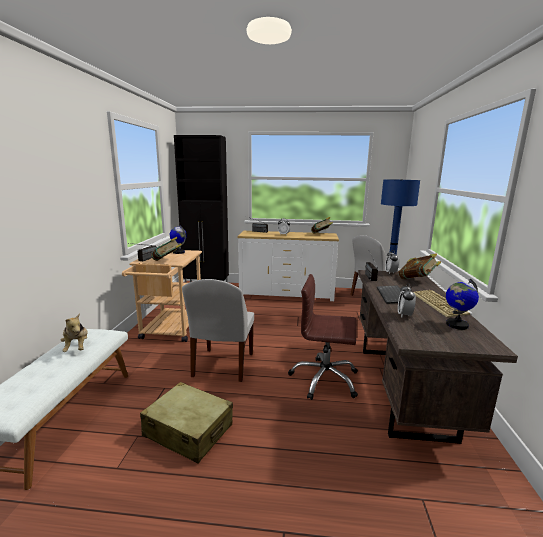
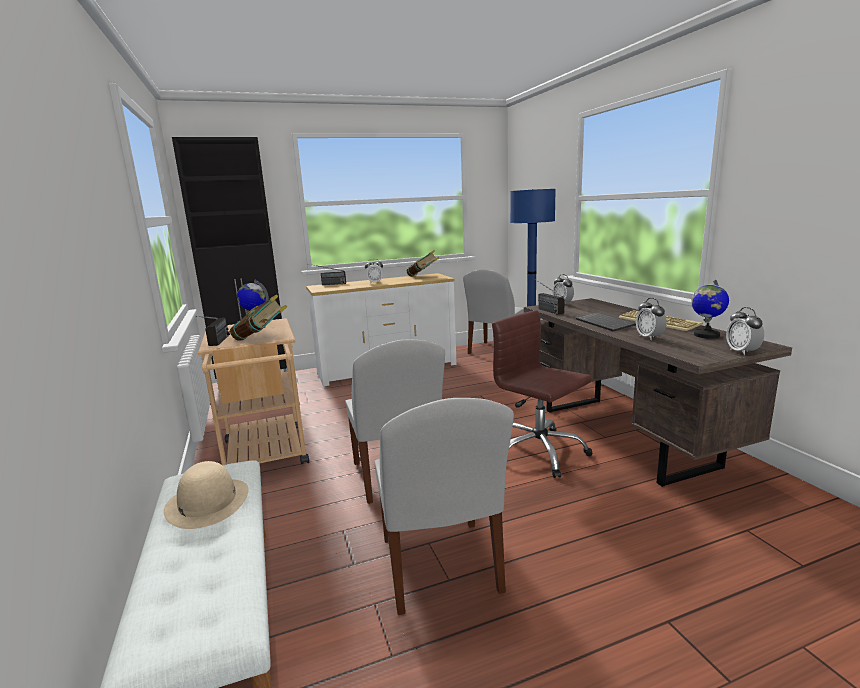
camera: 25 degrees left, 0 degrees up
(77, 347) = (207, 502): plush toy -> beige hat
(188, 430) = (440, 568): beige suitcase -> white chair
(324, 379) = (538, 452): brown office chair -> brown office chair turned 60 degrees clockwise
(417, 280) = (600, 305): book -> none
(459, 347) = (742, 352): none -> alarm clock

